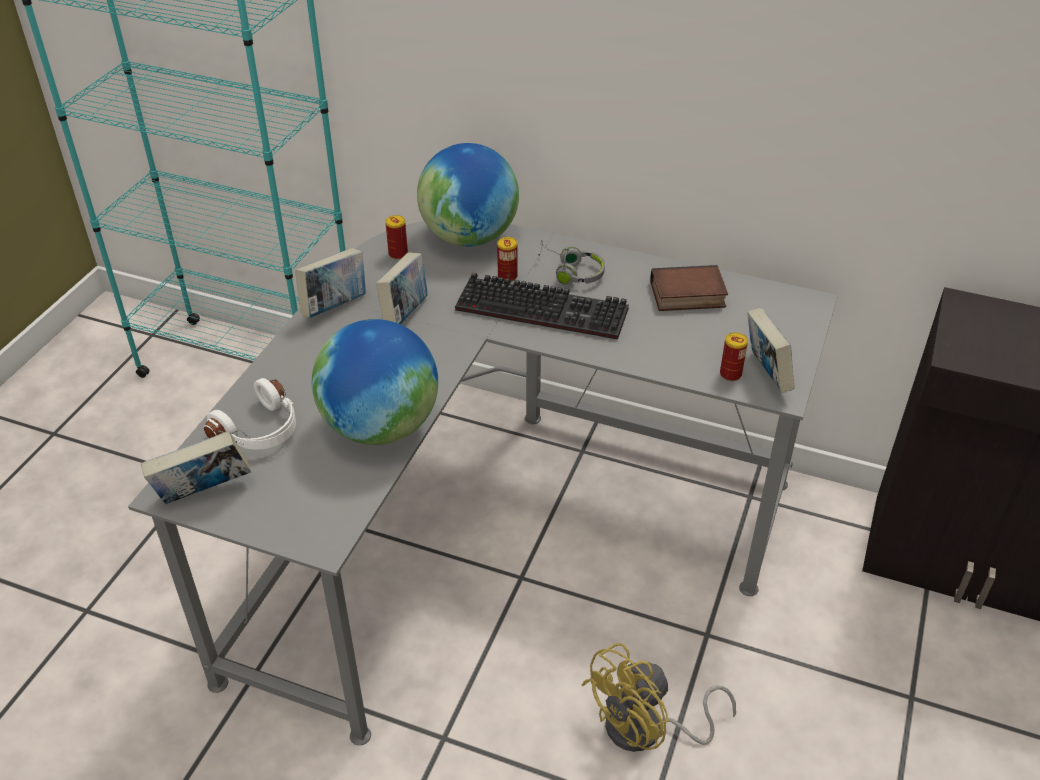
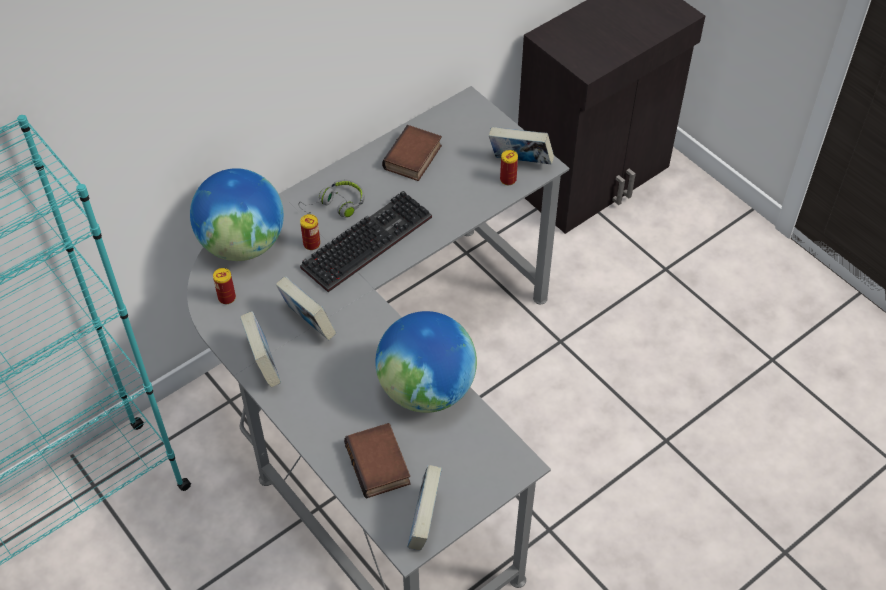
camera: 60 degrees left, 10 degrees up
(261, 431) = (380, 464): white headphones -> book
(647, 730) = (610, 412): yellow fan -> none

